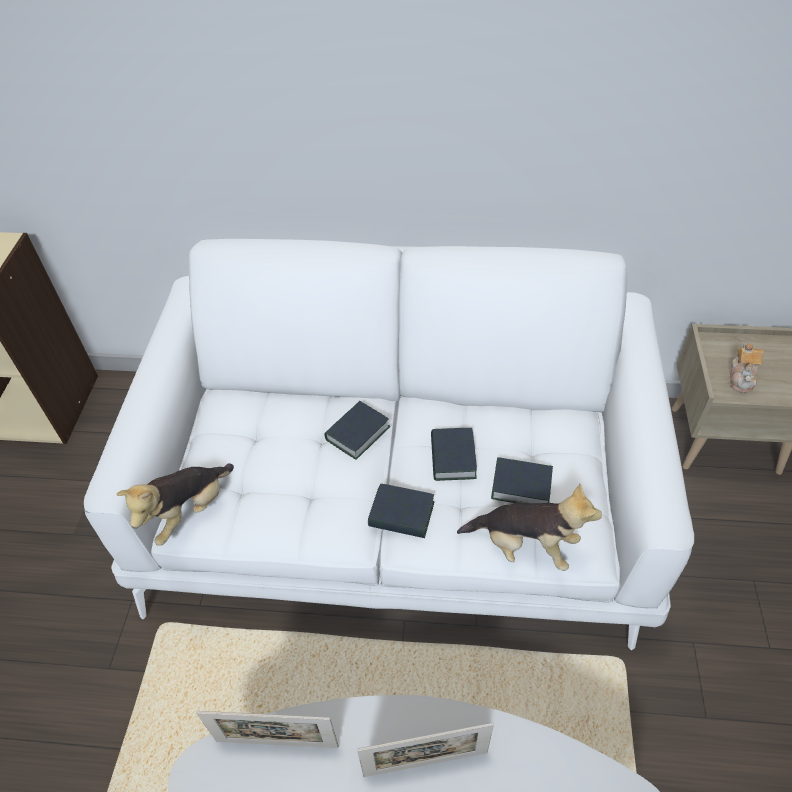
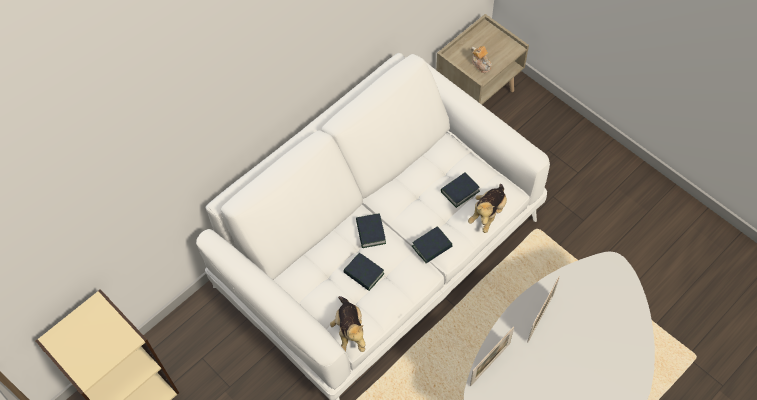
camera: 50 degrees left, 10 degrees up
(452, 458) = (421, 205): book -> book (364, 274)
(525, 546) = (488, 213): plush toy -> plush toy turned 150 degrees clockwise

